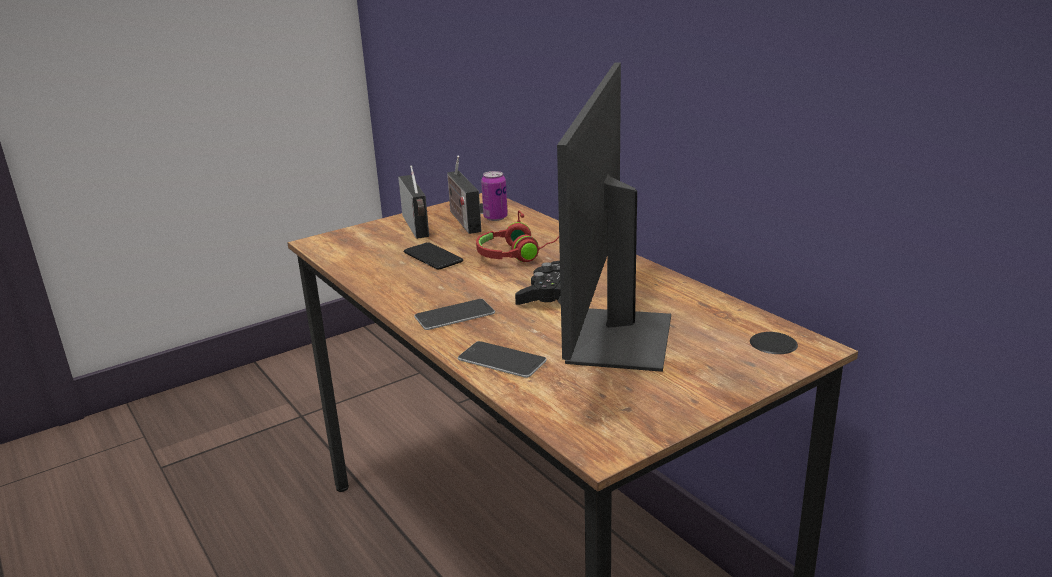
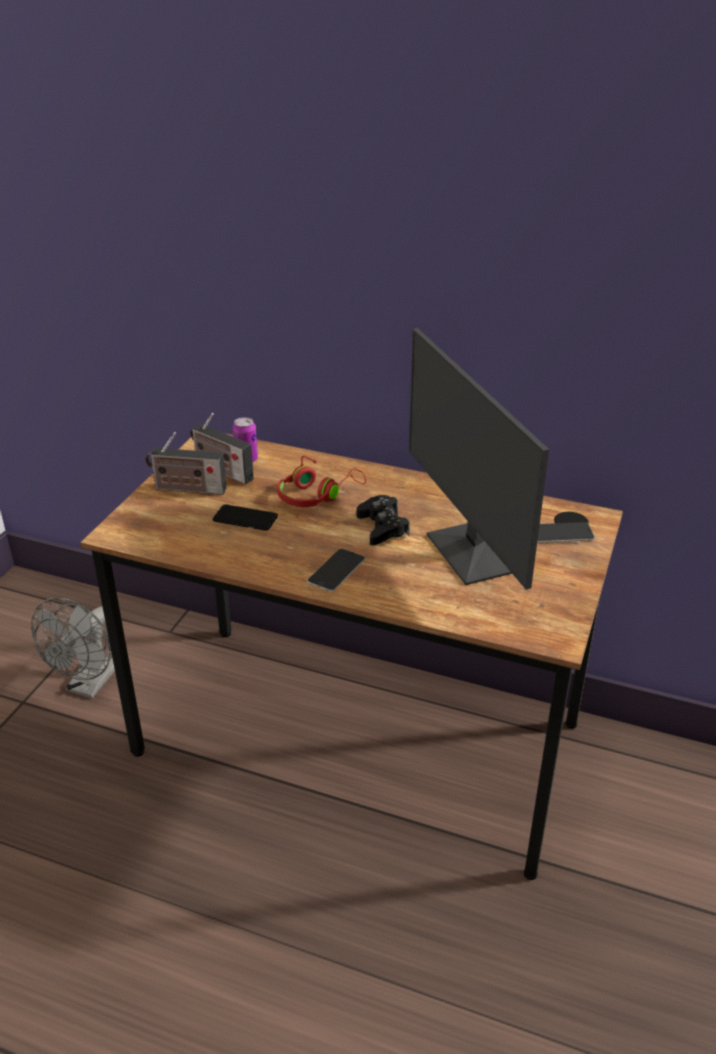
camera: 35 degrees left, 10 degrees up
(358, 421) = (89, 685): none -> grey fan
(417, 227) = (187, 489): radio -> radio turned 150 degrees clockwise
(501, 360) = (419, 597): phone -> phone (561, 533)

